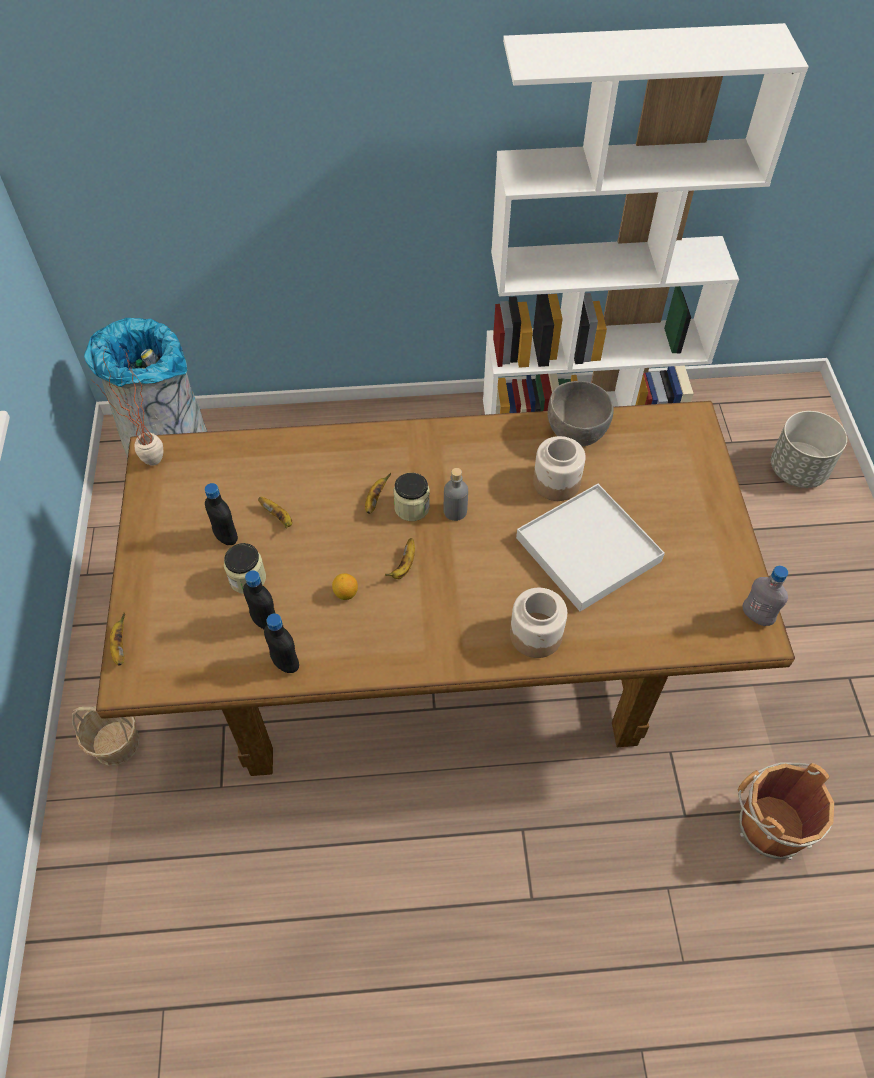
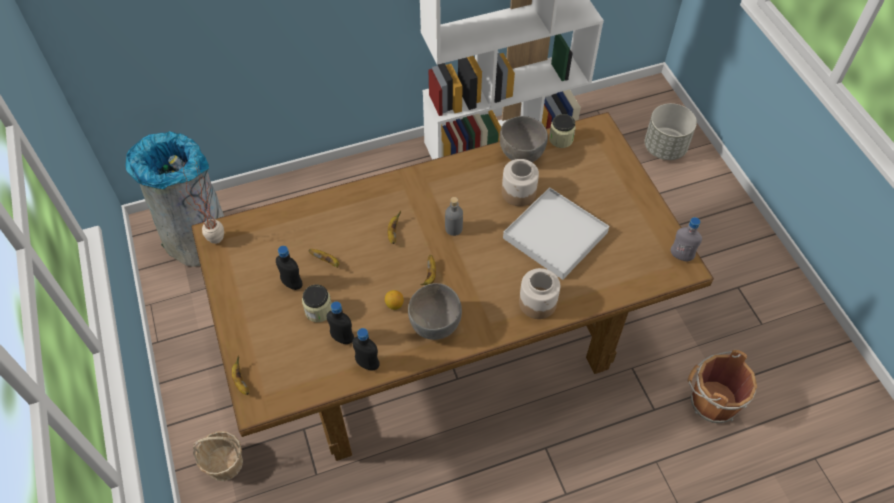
camera: 15 degrees left, 0 degrees up
(390, 632) = (435, 324): none -> grey bowl
(412, 507) = (422, 233): jar -> jar (561, 139)

